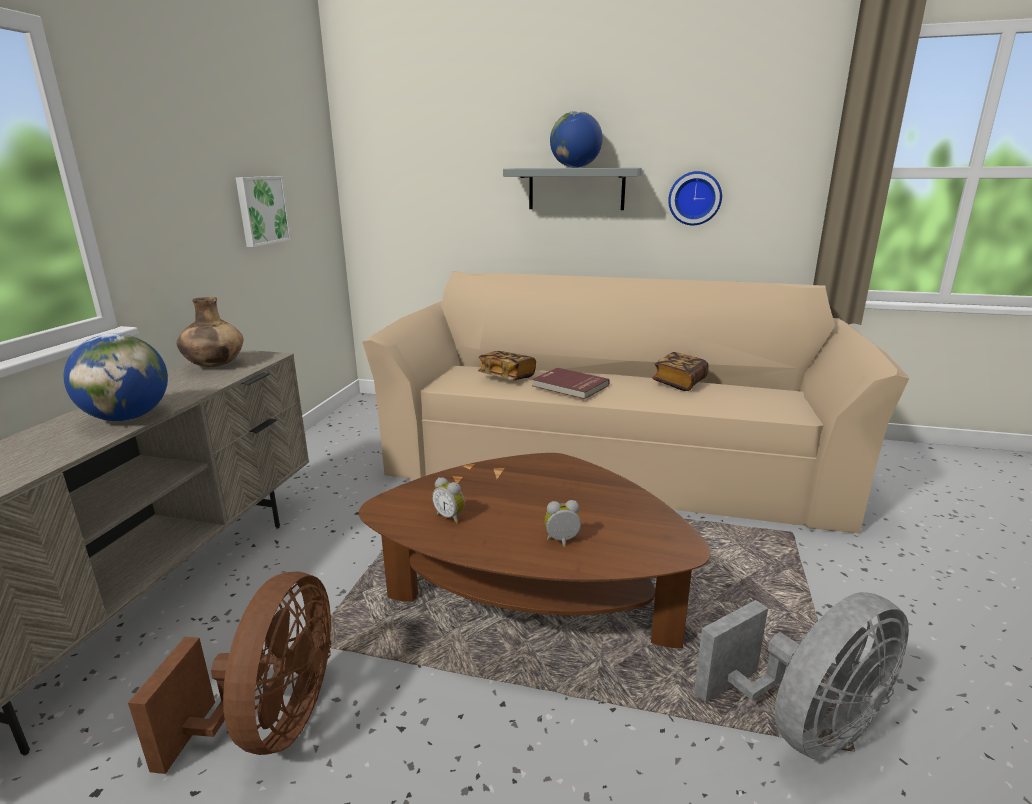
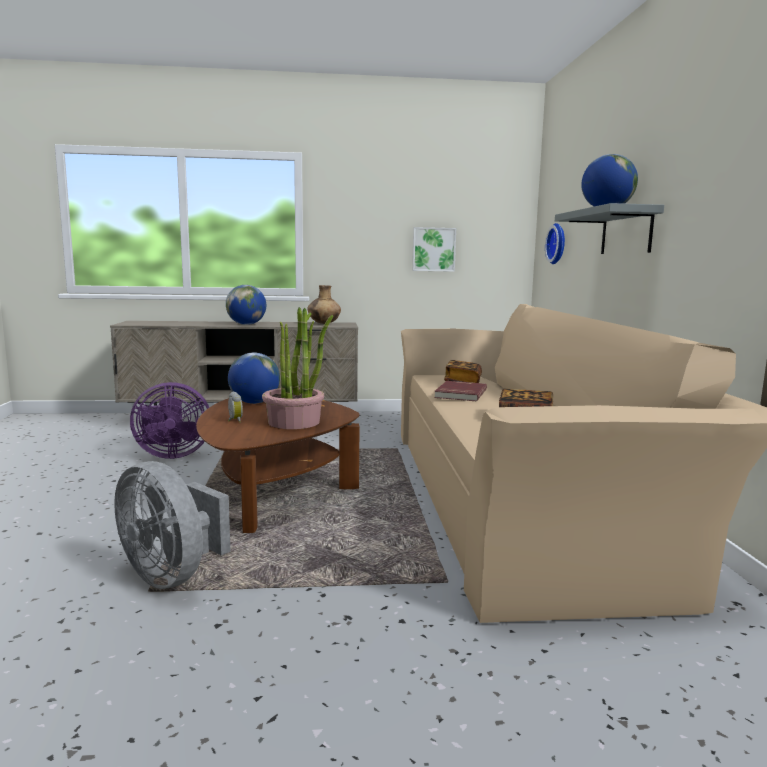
camera: 70 degrees right, 10 degrees down
(272, 724) = (171, 455): brown fan -> purple fan
(450, 517) = (254, 403): alarm clock -> globe
(587, 496) = (294, 422): none -> potted plant
(694, 198) = (697, 236): wall clock -> wall clock (558, 244)

